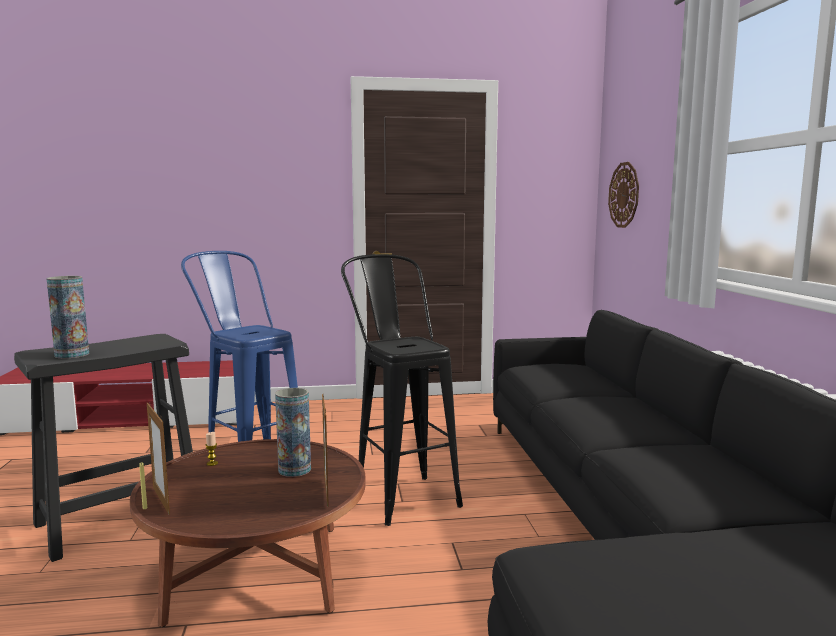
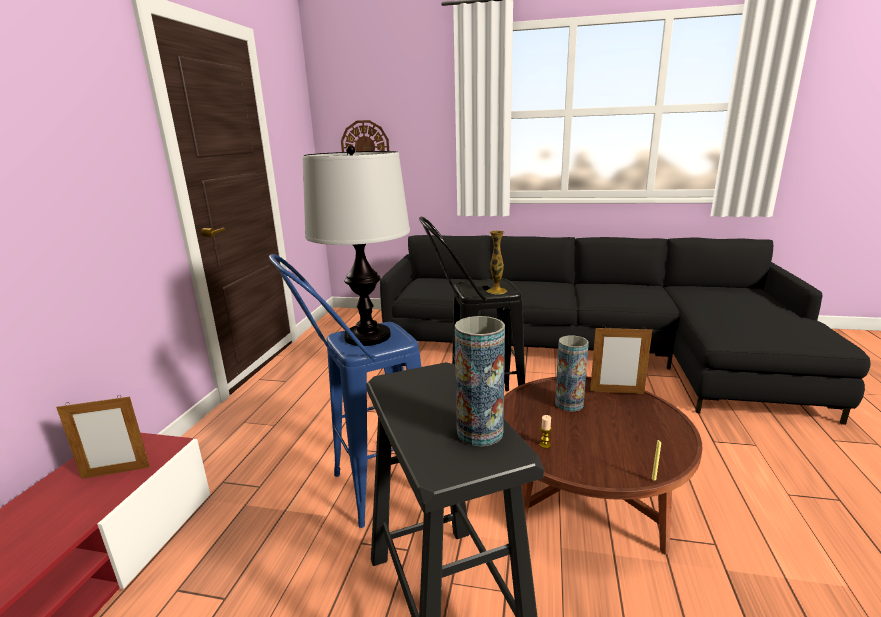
camera: 70 degrees left, 10 degrees up
(161, 500) = (630, 472): picture frame -> picture frame (116, 472)
(253, 331) = (367, 336): none -> table lamp
(392, 347) = (496, 291): none -> vase

